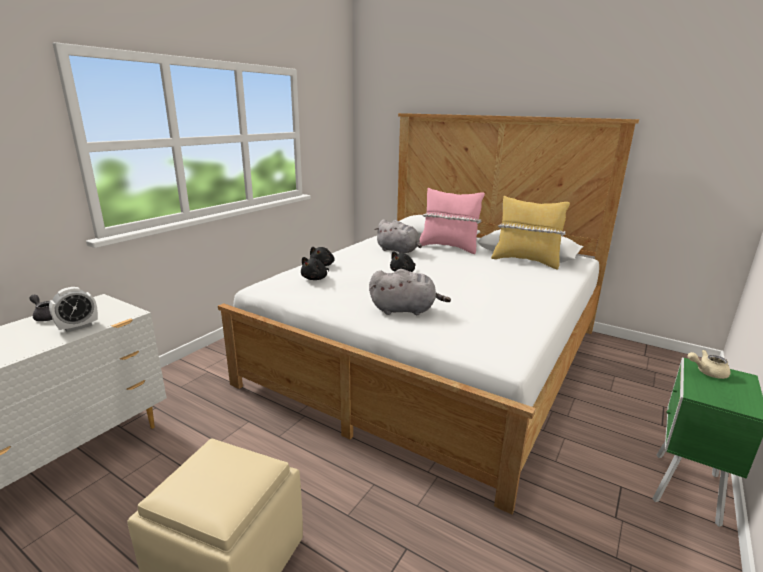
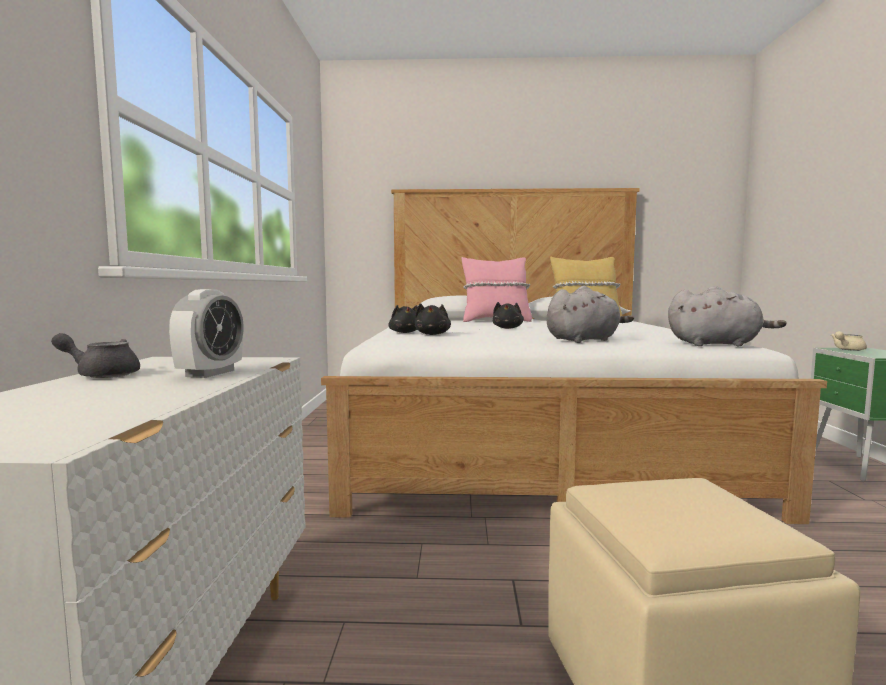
camera: 30 degrees left, 15 degrees down
(399, 251) = (455, 324): grey plush toy -> grey plush toy (717, 344)

